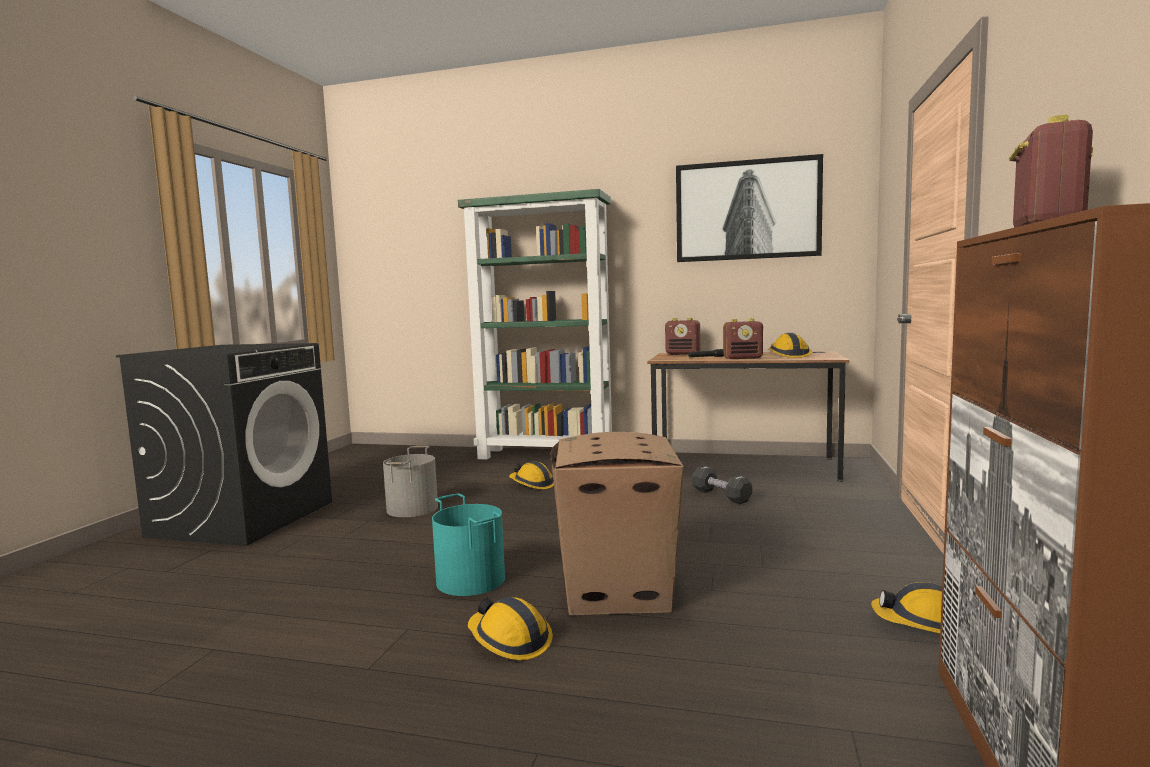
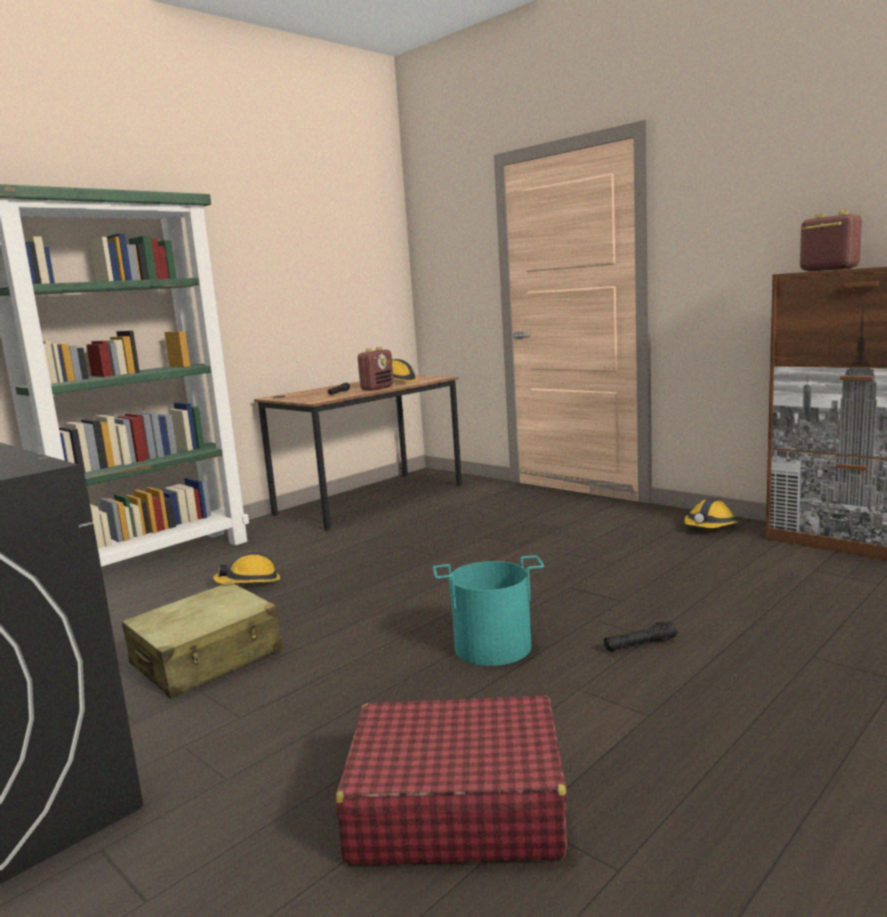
camera: 60 degrees left, 5 degrees up
(235, 621) = (455, 806): none -> red suitcase
(413, 508) = (207, 658): grey bucket -> beige suitcase
(509, 640) = (640, 644): hard hat -> black flashlight
(618, 592) = (585, 591): cardboard box -> none
(683, 353) = (289, 395): radio -> none
(721, 495) = (429, 521): black dumbbell -> none
(747, 210) = (315, 234): picture -> none

